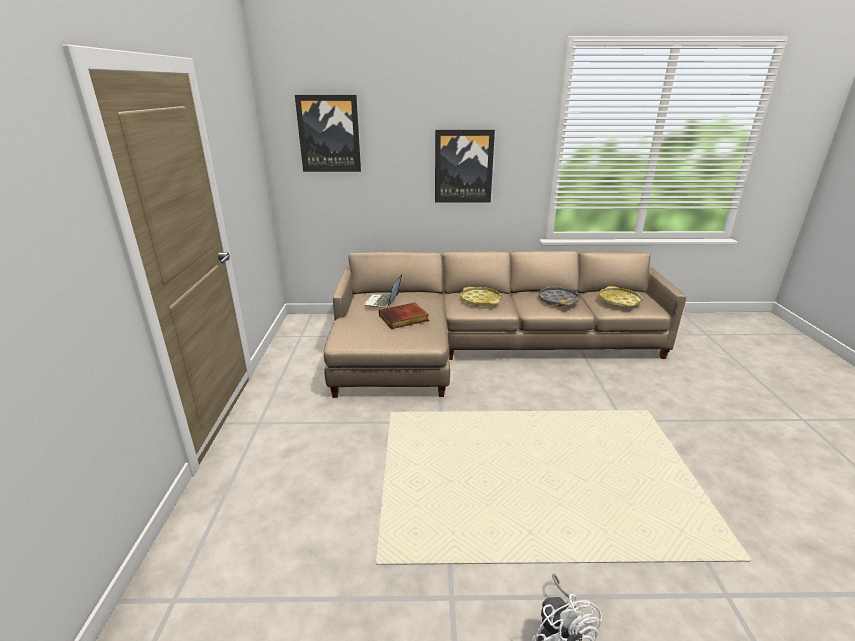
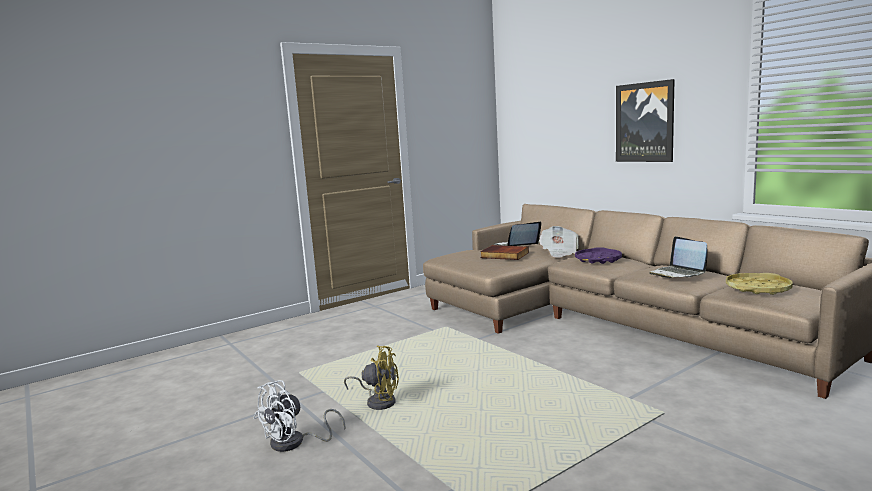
camera: 55 degrees right, 15 degrees down
(329, 134) = (536, 99): picture -> none
(432, 300) = (559, 253): none -> newspaper
(480, 300) = (598, 260): yellow tray -> purple tray
(514, 532) = (378, 401): none -> yellow fan
(558, 300) = (677, 274): grey tray -> laptop

